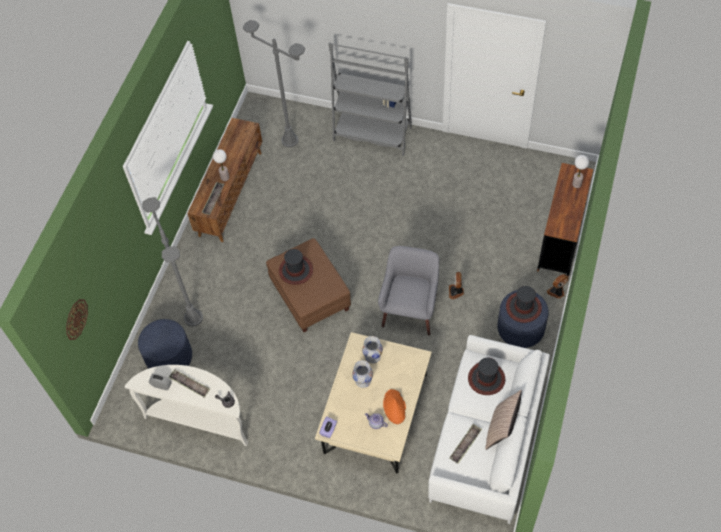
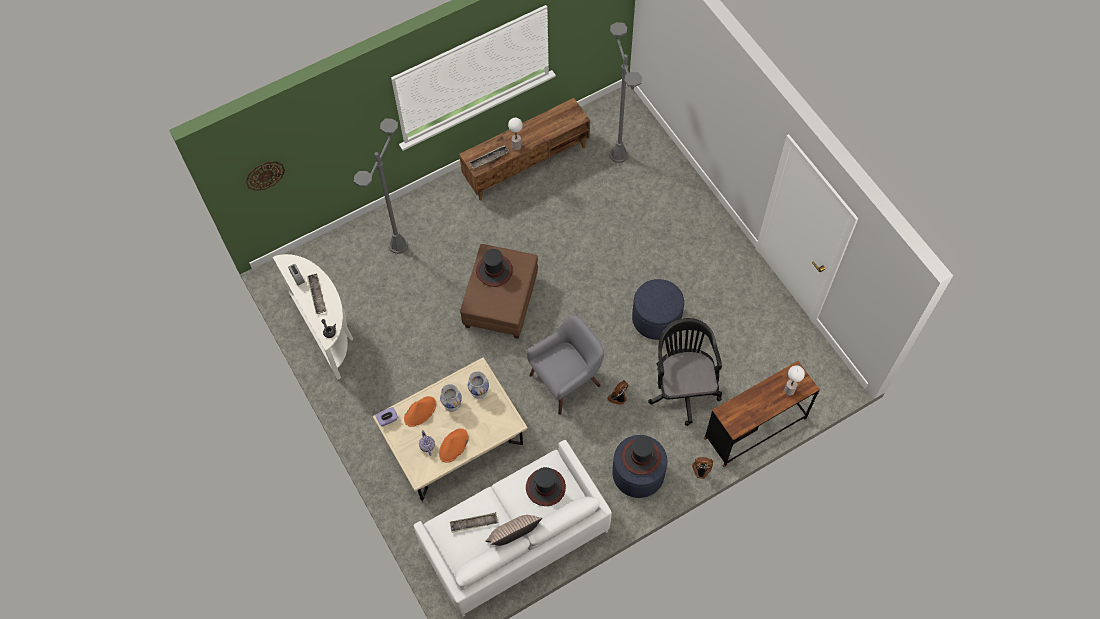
camera: 40 degrees right, 5 degrees up
(169, 357) = (351, 261): blue ottoman -> blue ottoman (656, 318)
(346, 405) = (420, 411): none -> orange hat
(372, 134) = (692, 203): grey bookcase -> none
(489, 251) = (682, 387): none -> black office chair

